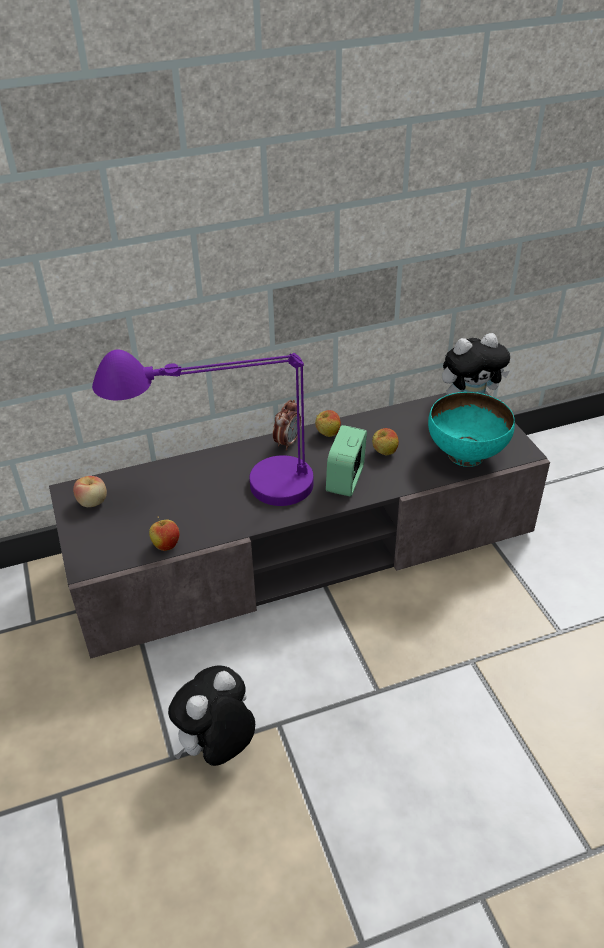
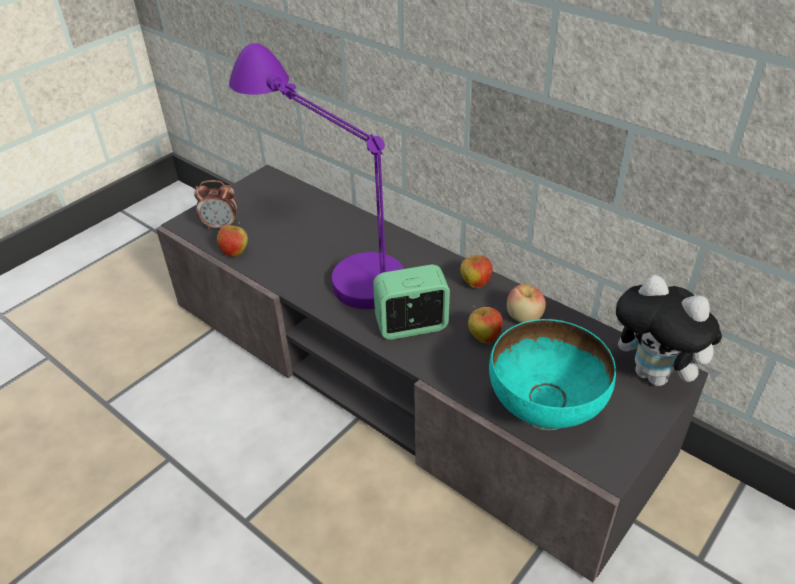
camera: 60 degrees right, 0 degrees up
(93, 502) = (262, 192): apple -> apple (524, 317)
(217, 747) = (126, 428): plush toy -> none
(287, 442) = (435, 262): alarm clock -> alarm clock (221, 226)

